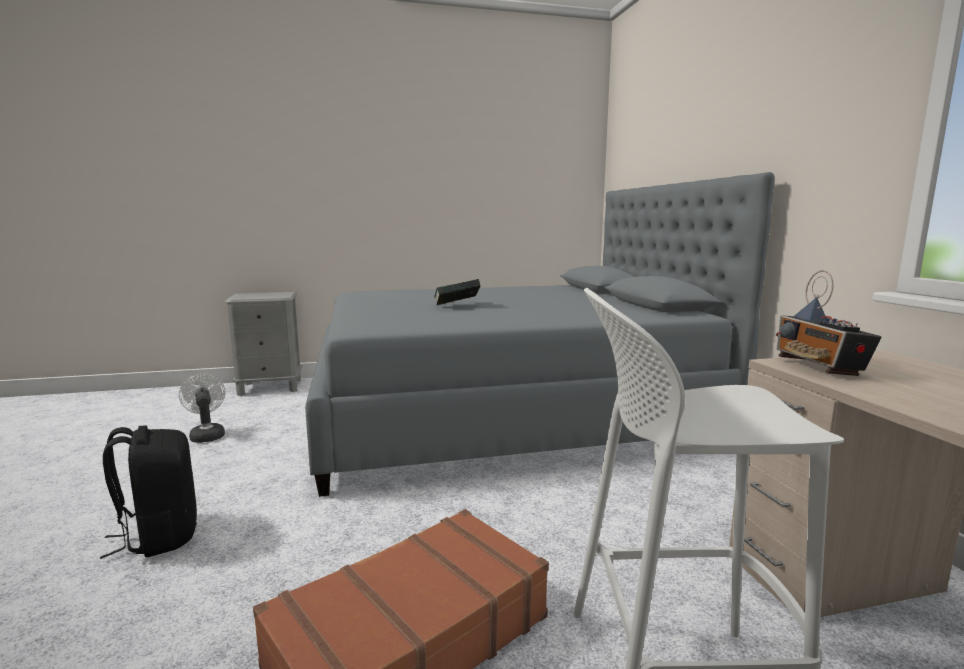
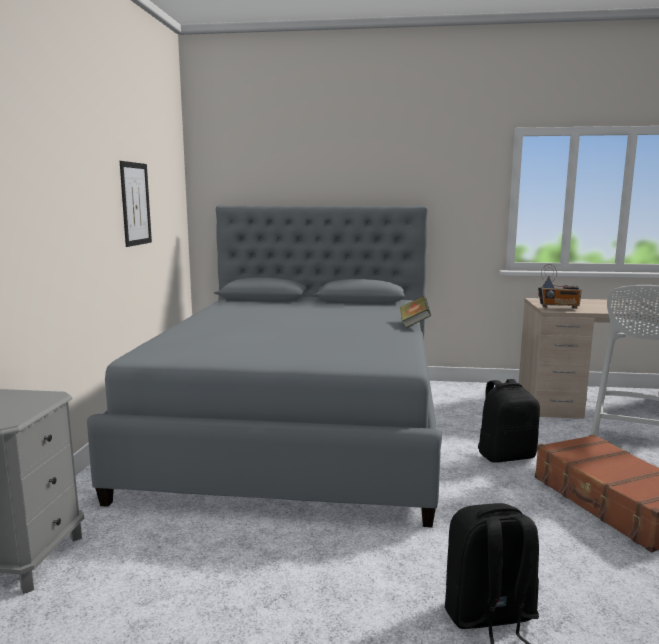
camera: 70 degrees left, 0 degrees up
(207, 435) = (204, 612): white fan -> none
(457, 306) = (311, 334): book -> book (414, 324)
(489, 188) = (135, 204): none -> picture
(528, 532) = (506, 456): none -> black backpack

